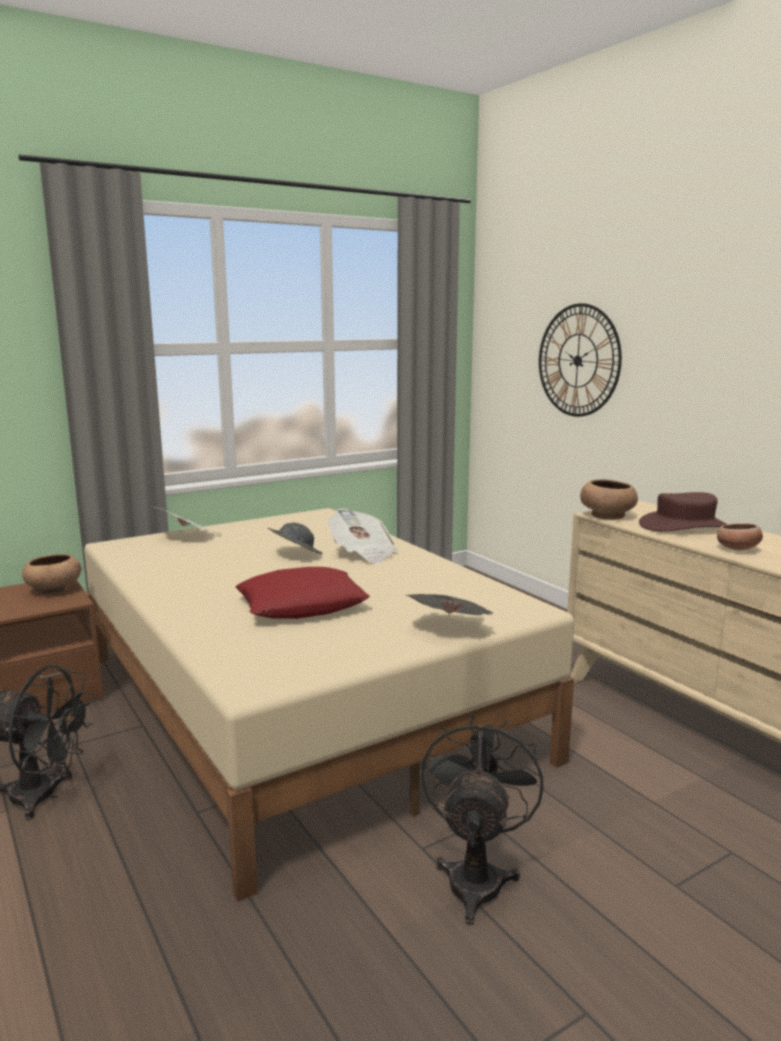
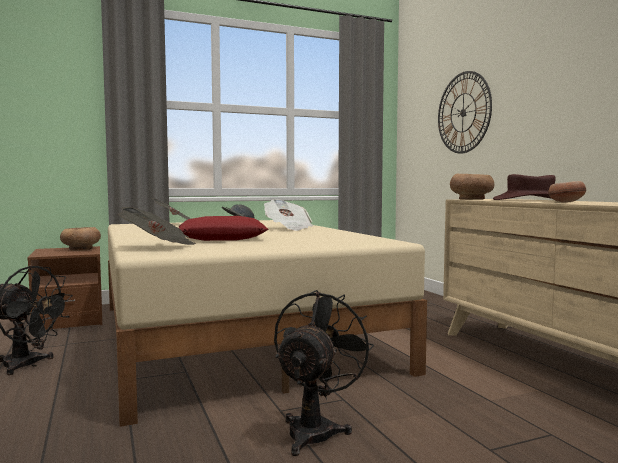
camera: 10 degrees right, 10 degrees down
(451, 628) = (321, 245): newspaper -> newspaper (159, 247)

